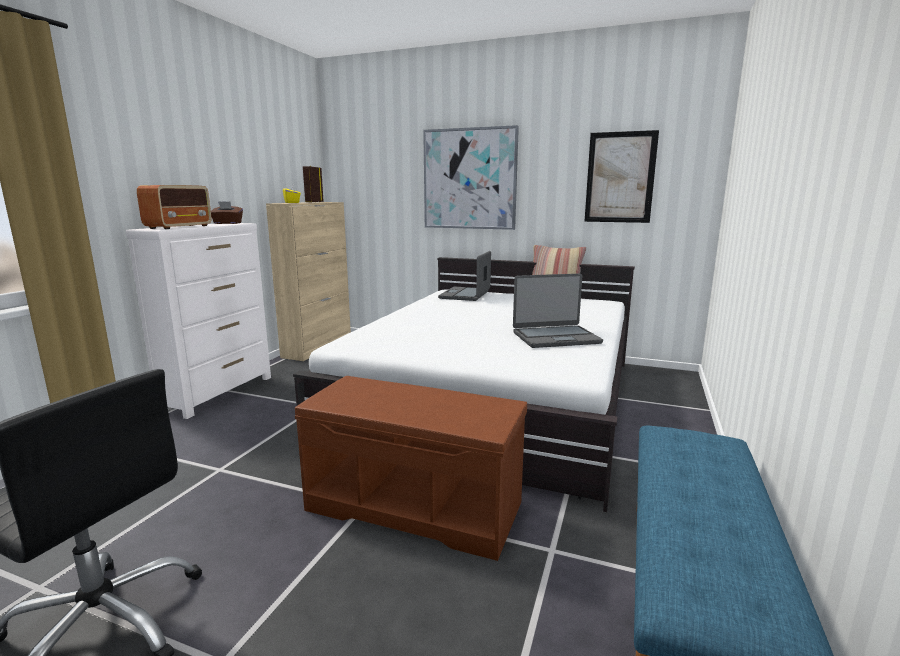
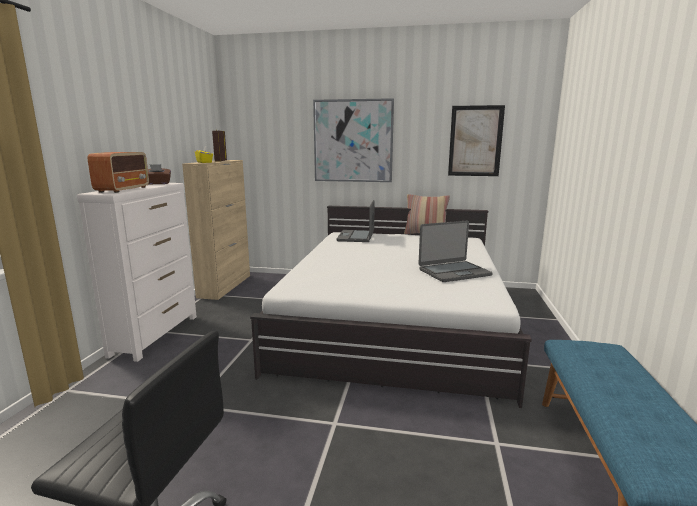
camera: 10 degrees left, 0 degrees up
(416, 505) = (377, 419): brown bench -> none

